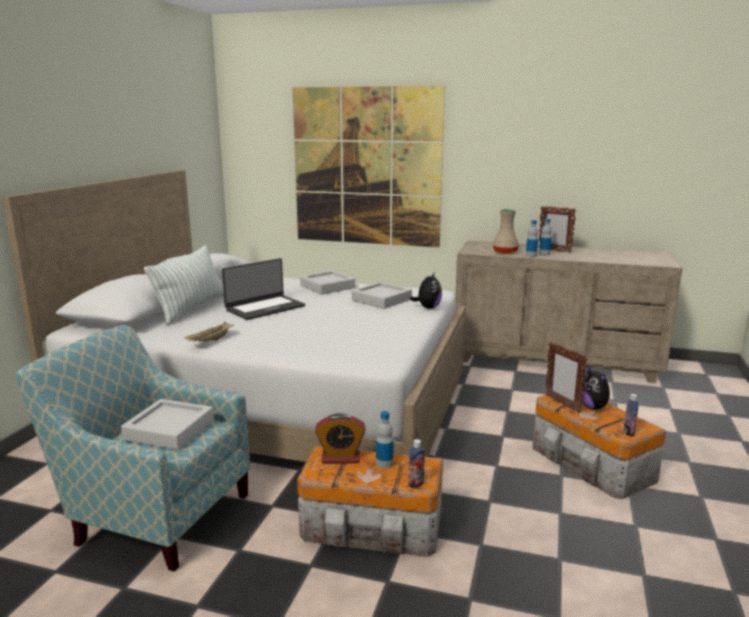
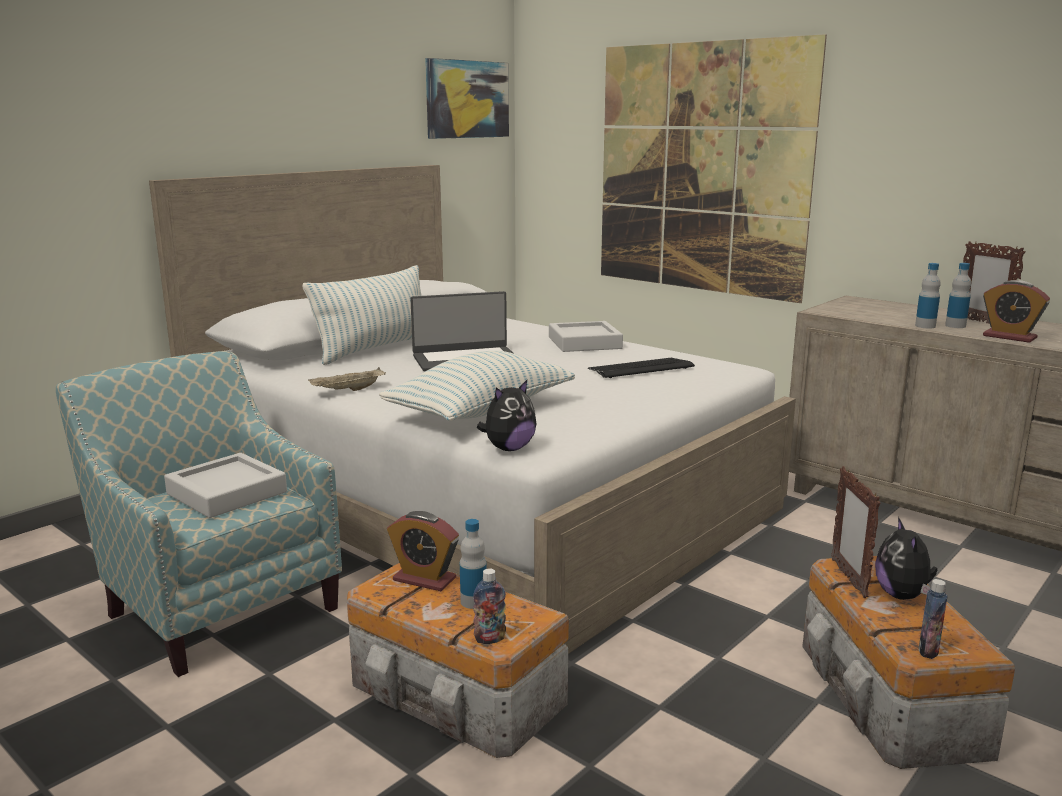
camera: 25 degrees right, 0 degrees up
(194, 122) = (467, 99): none -> picture
(319, 341) = (481, 411): none -> pillow
(381, 300) = (640, 369): grey tray -> keyboard
(428, 307) = (698, 388): plush toy -> plush toy (508, 448)
(505, 252) = (886, 316): beige vase -> none
(576, 258) = (1009, 337): none -> alarm clock

